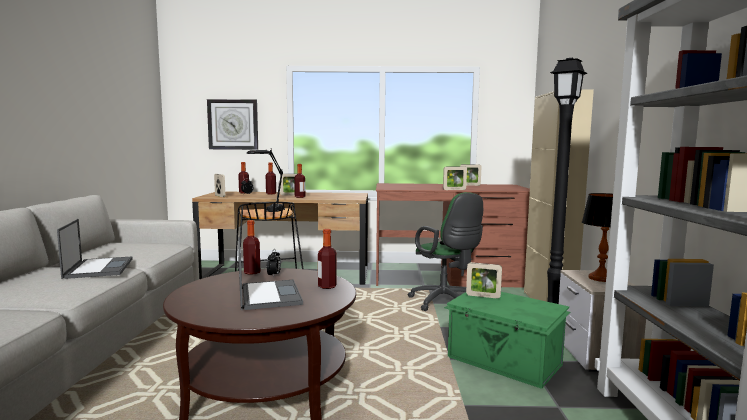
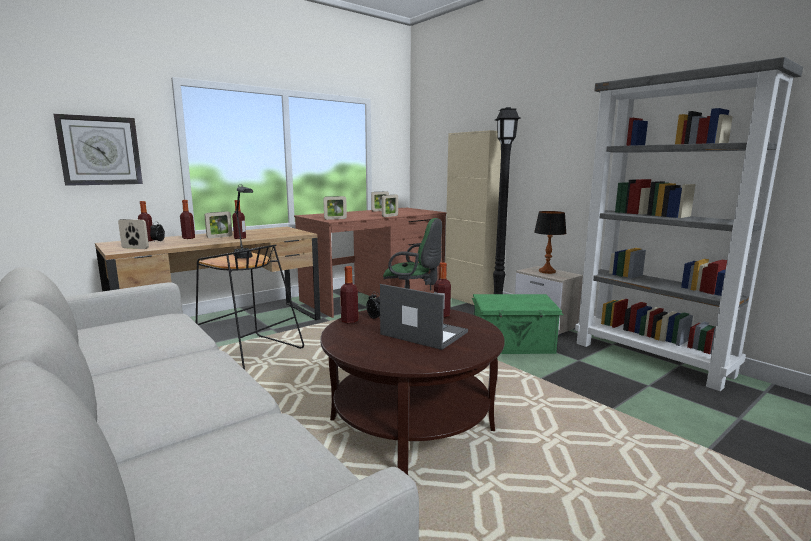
camera: 40 degrees left, 5 degrees up
(99, 268) = (180, 360): laptop -> none
(483, 296) = (493, 300): picture frame -> picture frame (335, 219)

